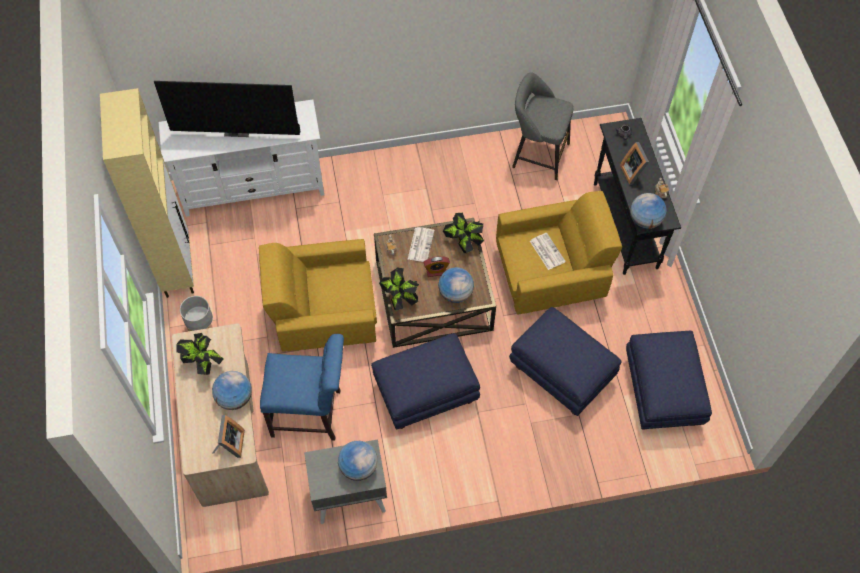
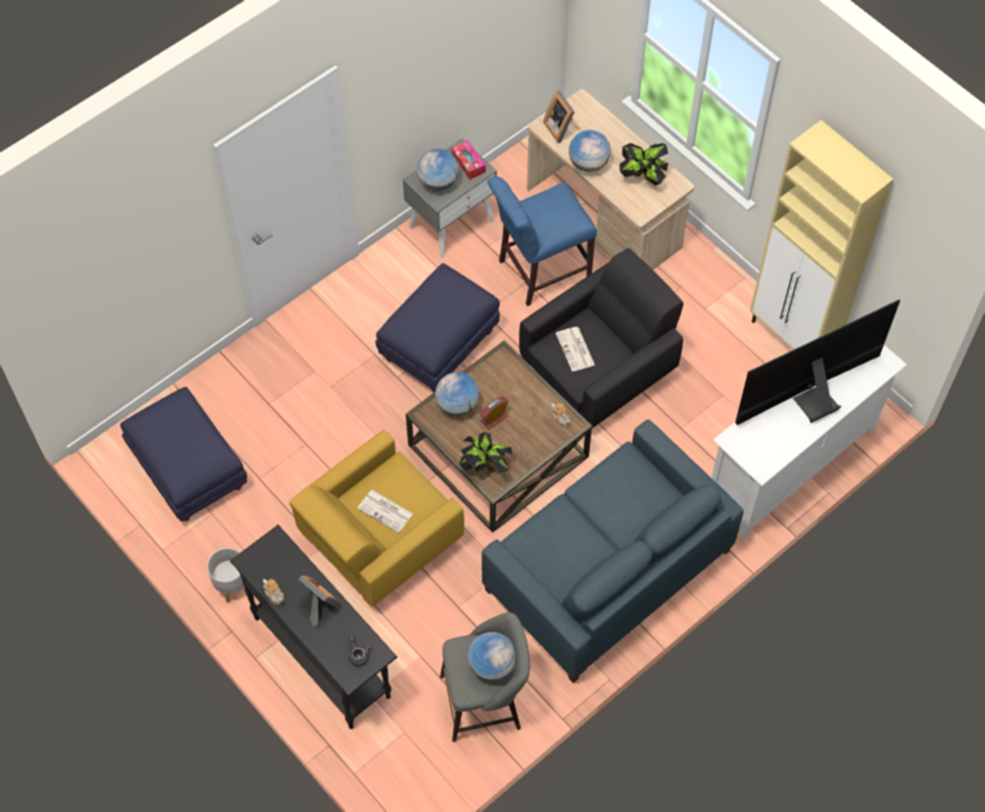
camera: 150 degrees right, 0 degrees up
(201, 326) = (713, 294): grey planter -> grey planter (232, 586)
(322, 471) = (468, 163): none -> tissue box
(323, 314) = (600, 369): yellow armchair -> black armchair
(400, 298) = (512, 370): potted plant -> none
(415, 188) = (606, 569): none -> blue sofa
(420, 244) = (531, 439): newspaper -> newspaper (575, 350)
(560, 373) = (309, 436): blue ottoman -> none
(644, 221) = (277, 545): globe -> globe (492, 664)

